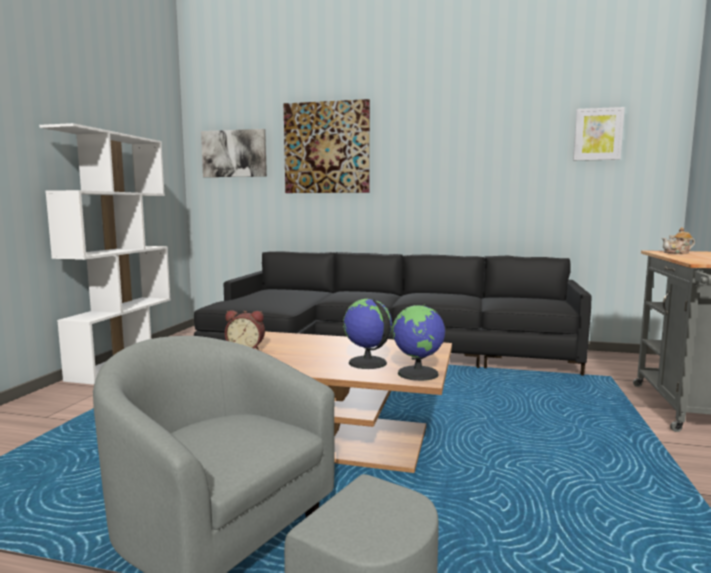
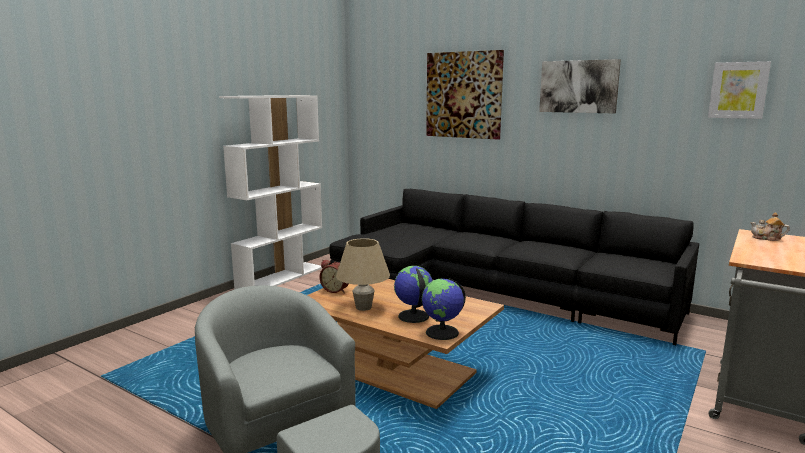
camera: 20 degrees right, 5 degrees up
(234, 153) = (386, 97): picture -> picture (578, 86)
(298, 361) = (363, 307): none -> beige table lamp

